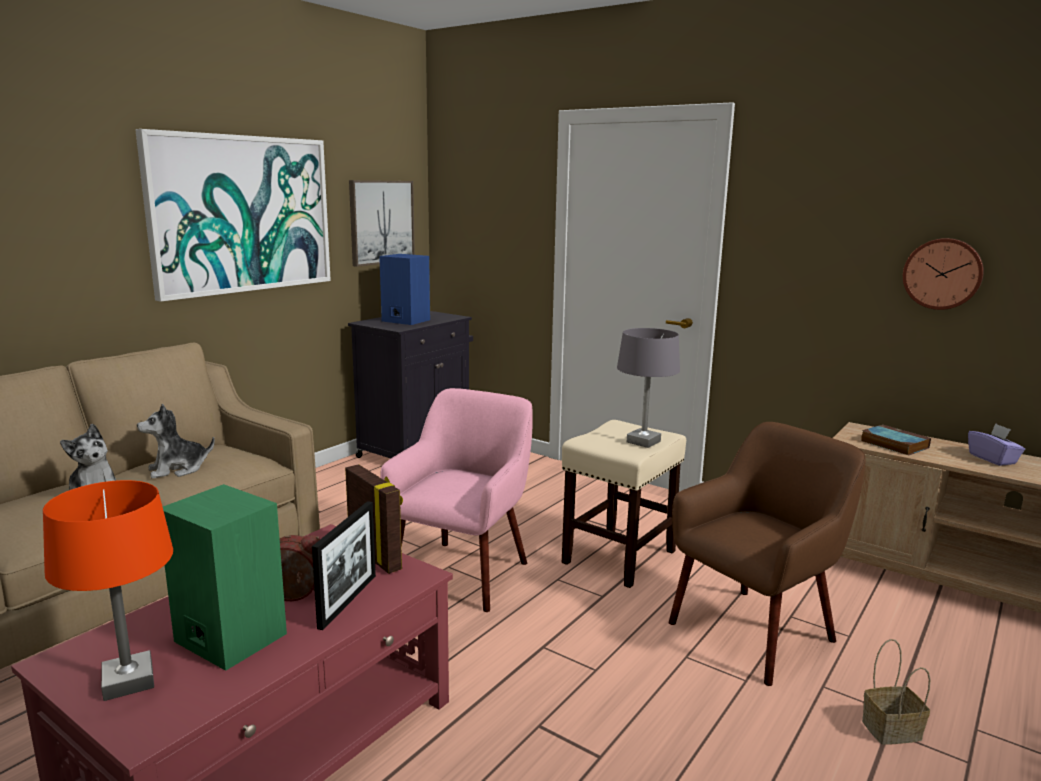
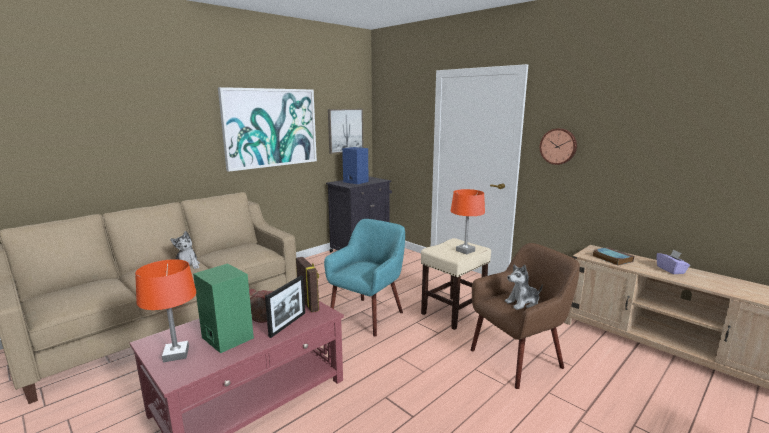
camera: 10 degrees right, 0 degrees up
(177, 469) = (228, 254): plush toy -> plush toy (523, 303)
(463, 573) = (368, 315): pink armchair -> turquoise armchair
(644, 442) = (465, 251): grey table lamp -> orange table lamp
(890, 731) = (581, 420): basket -> none
(942, 273) = (644, 161): wall clock -> wall clock (558, 146)

